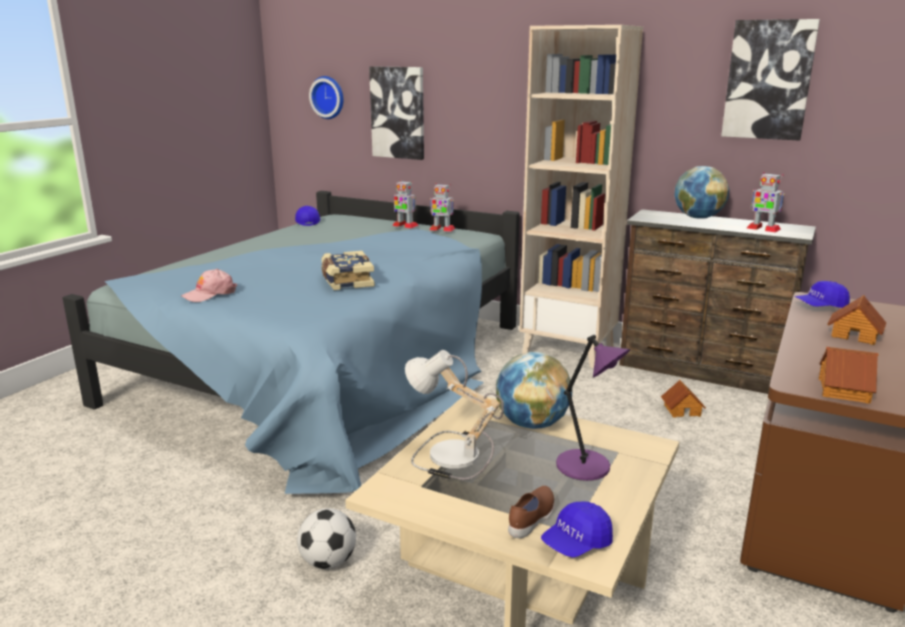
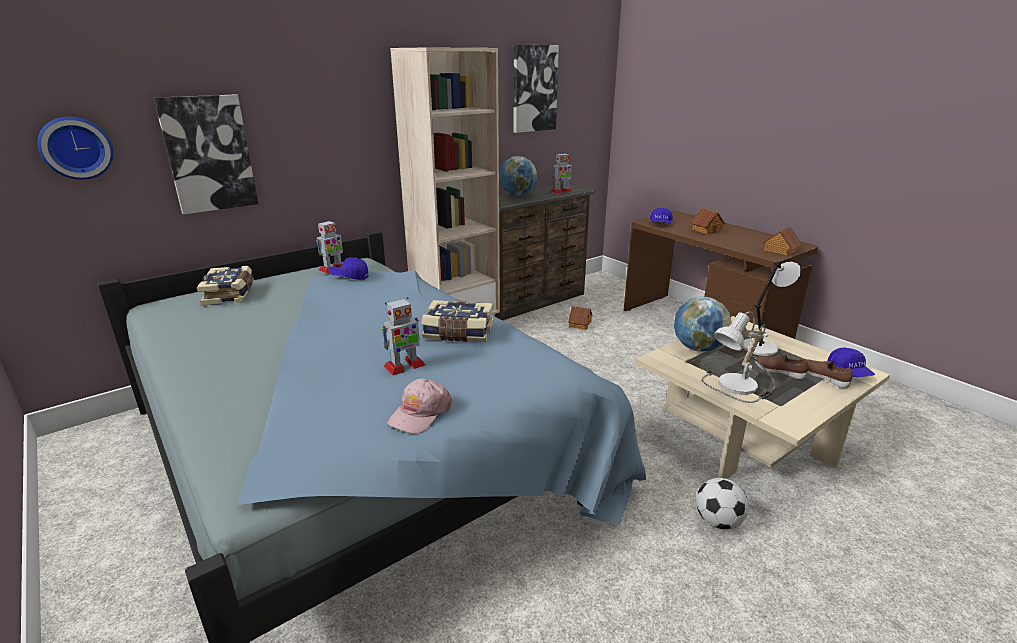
camera: 65 degrees left, 5 degrees up
(210, 294) = (420, 413): pink cap -> pink cap turned 45 degrees clockwise
(307, 222) = (162, 322): blue cap -> blue cap (349, 276)
(365, 222) = (230, 294): none -> book
(405, 225) = (292, 279): toy robot -> toy robot (404, 366)
(517, 483) = (779, 372): none -> brown shoe
(586, 467) = (761, 347): purple table lamp -> grey table lamp

